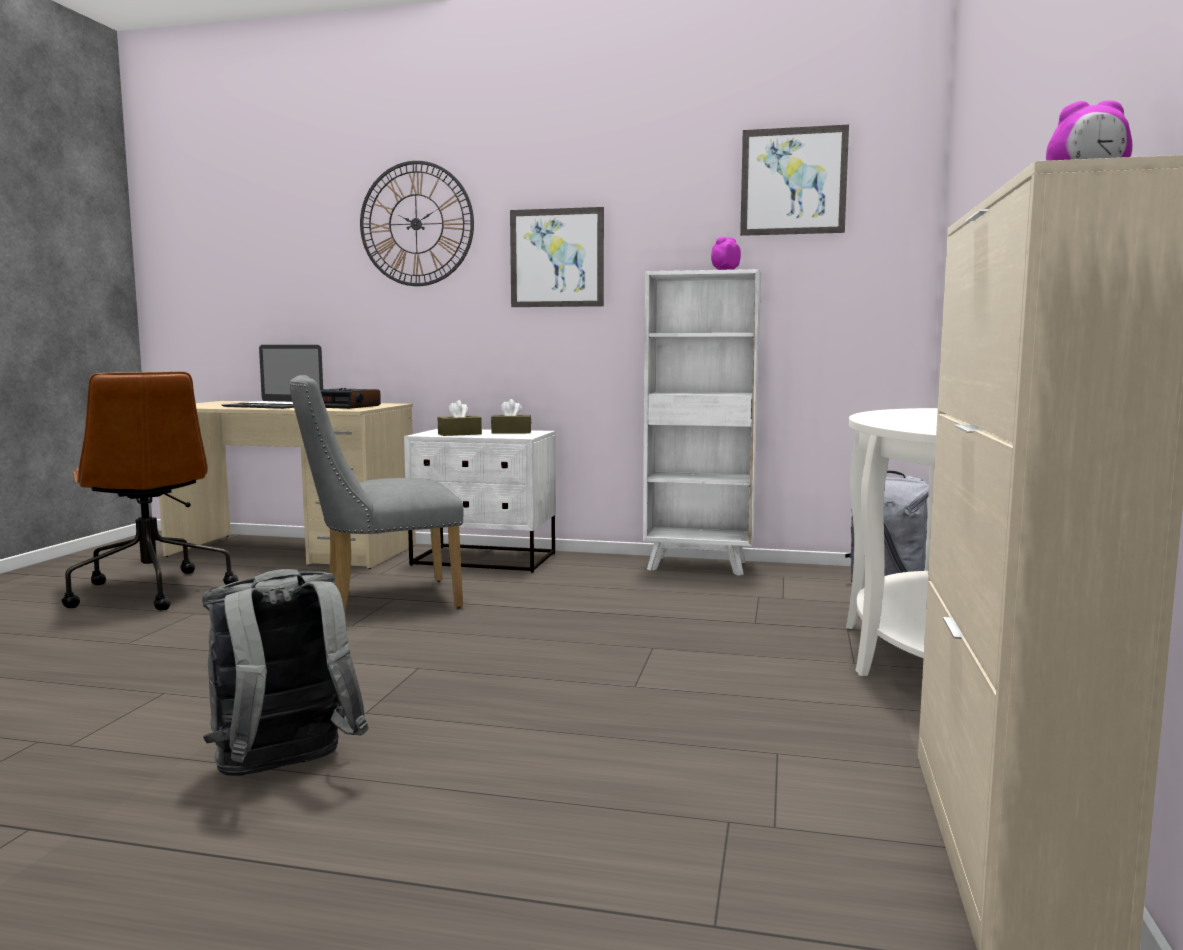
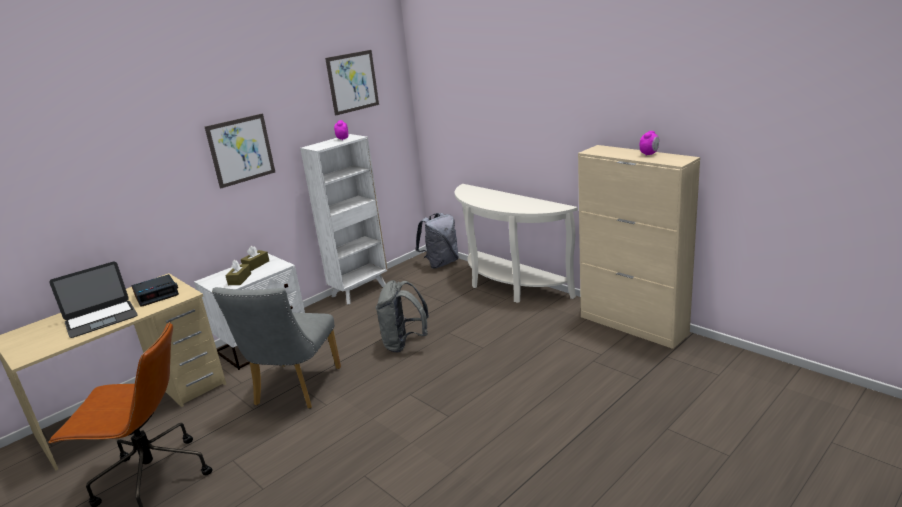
camera: 55 degrees left, 15 degrees up
(284, 771) = (488, 443): grey backpack -> grey backpack (404, 344)
(416, 224) = (136, 150): wall clock -> none

